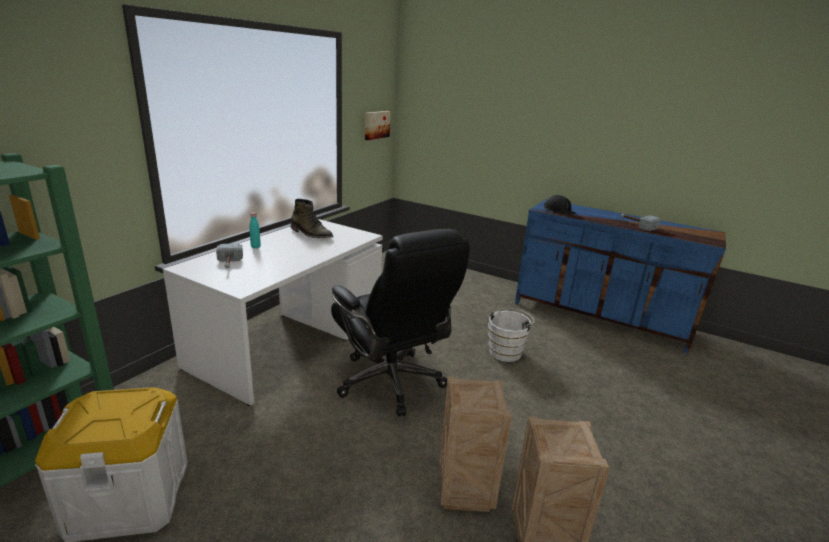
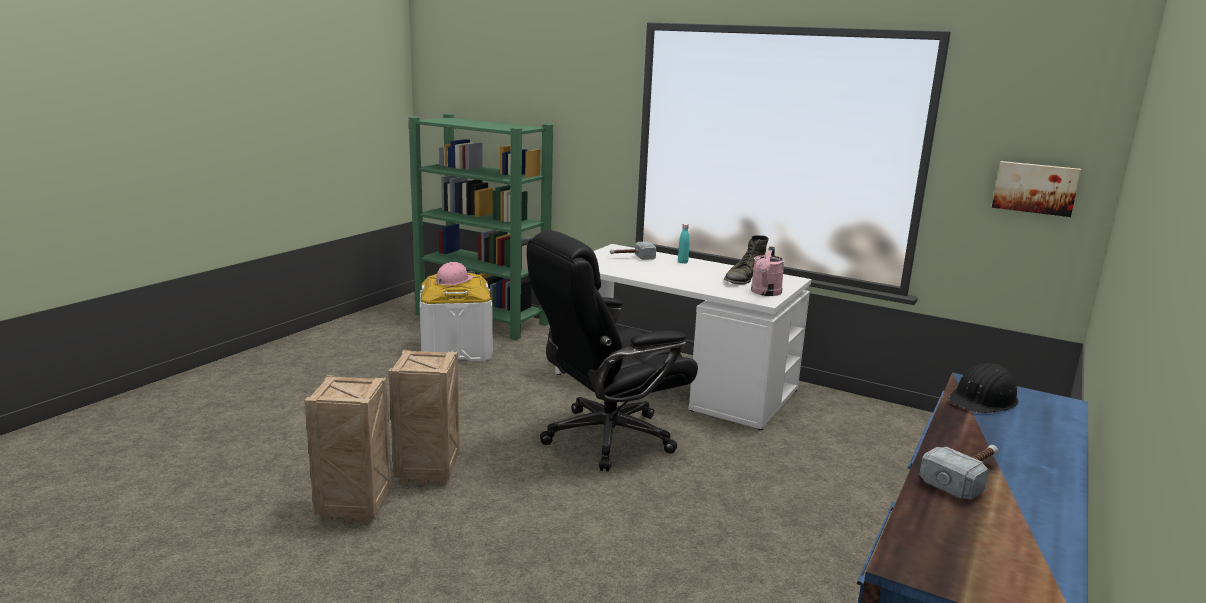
camera: 90 degrees right, 5 degrees down
(108, 415) = (453, 281): none -> pink hard hat
(349, 233) = (765, 293): none -> pink watering can
(506, 351) = (711, 532): white bucket -> none

